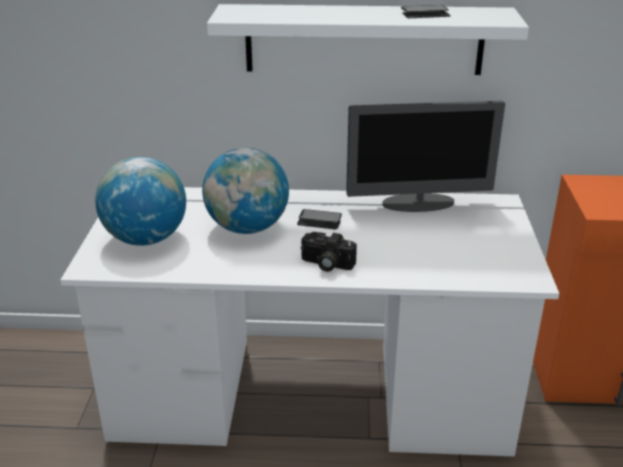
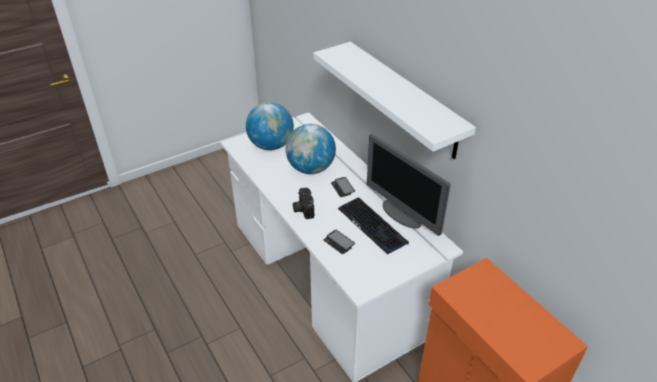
camera: 55 degrees right, 10 degrees up
(419, 228) = (372, 226): none -> keyboard
(425, 13) = (413, 102): phone -> phone (339, 242)

